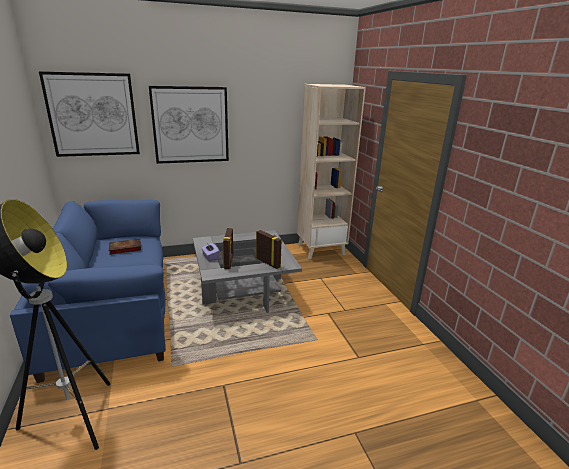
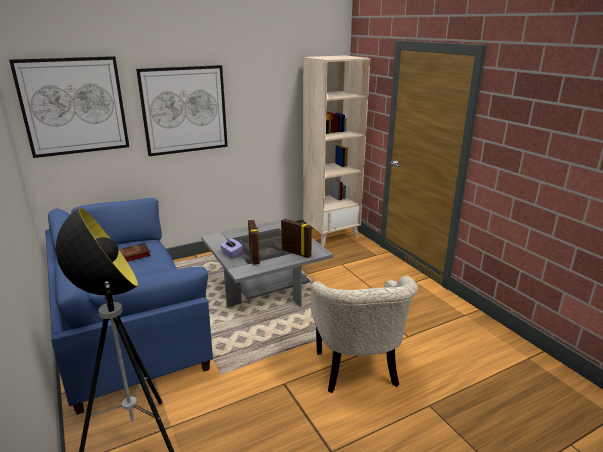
camera: 10 degrees left, 0 degrees up
(297, 384) = (358, 371): none -> beige armchair

